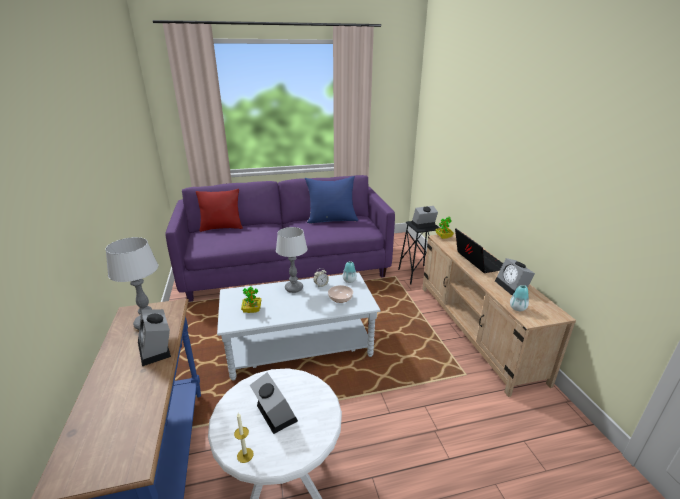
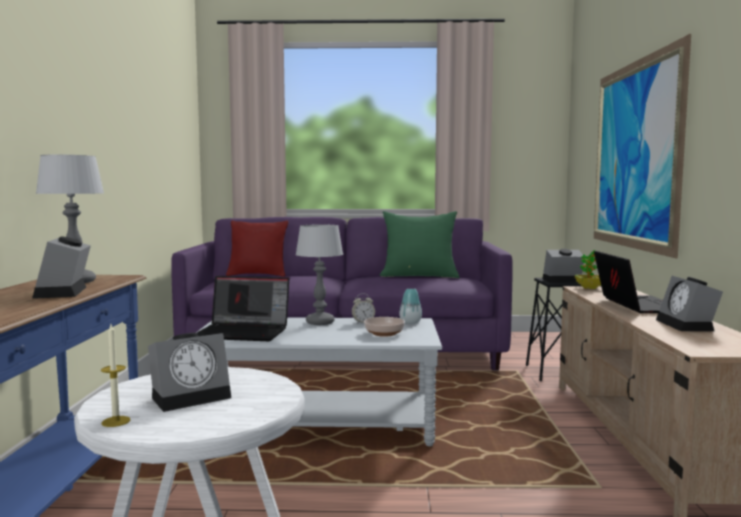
camera: 15 degrees right, 20 degrees down
(252, 310) = (244, 332): potted plant -> laptop
(274, 413) = (192, 396): alarm clock -> alarm clock turned 75 degrees clockwise
(332, 219) = (419, 276): blue pillow -> green pillow
(473, 153) = (634, 155): none -> picture
(517, 308) = (684, 341): vase -> none

